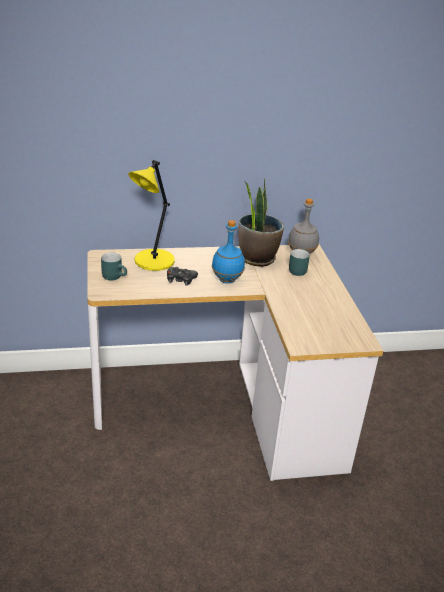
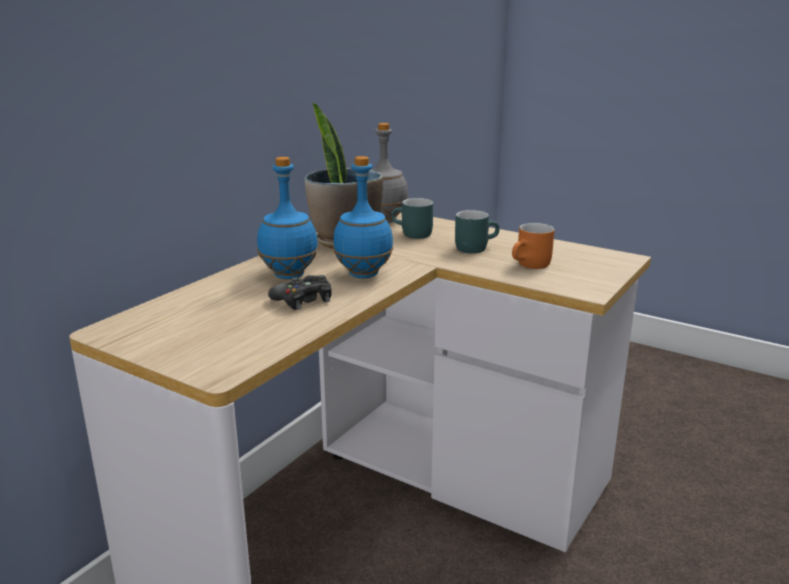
camera: 45 degrees left, 10 degrees down
(115, 276) = (195, 343): turquoise mug -> turquoise mug (474, 247)
(153, 262) = (217, 301): yellow table lamp -> none
(199, 264) = (290, 275): none -> blue bottle
(307, 318) = (531, 266): none -> orange mug

